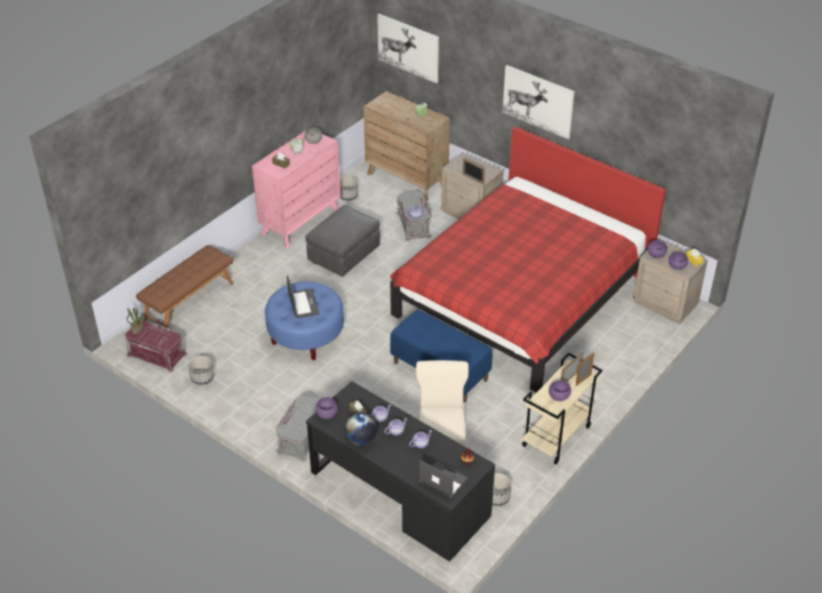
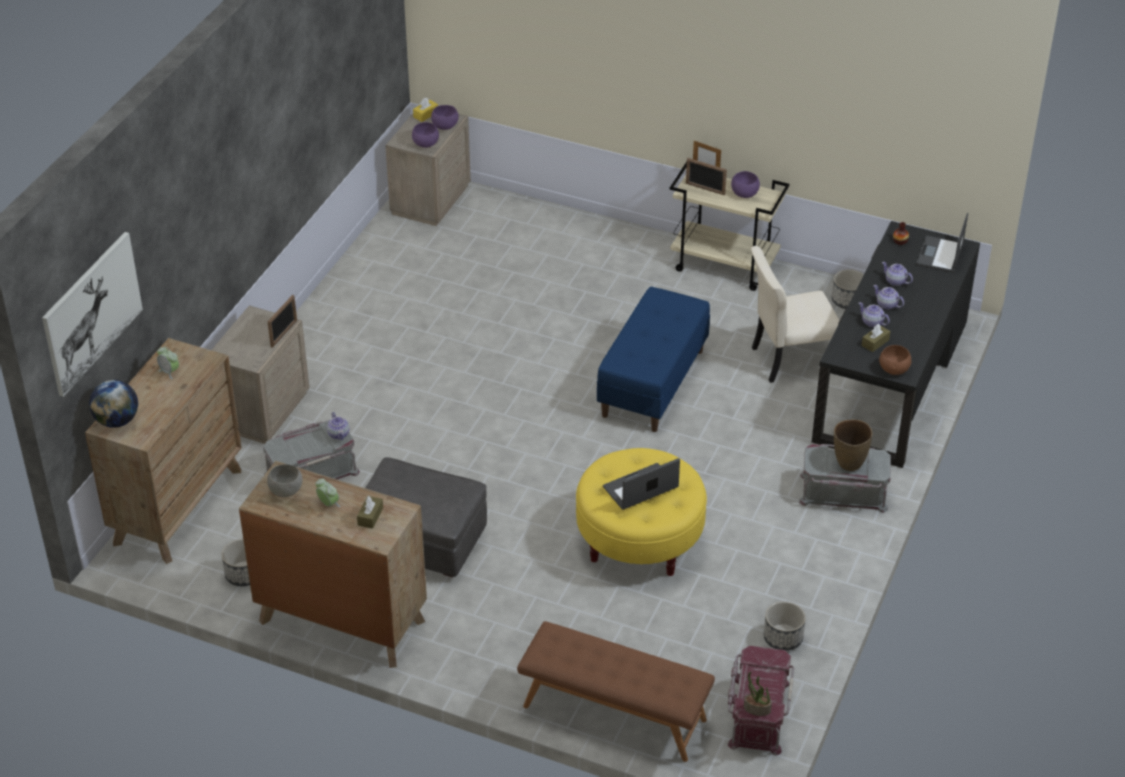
camera: 105 degrees left, 0 degrees up
(299, 418) = (849, 464): none -> brown vase
(300, 222) = (341, 621): pink dresser -> brown dresser
(306, 336) = (639, 539): blue ottoman -> yellow ottoman
(326, 414) = (894, 370): purple bowl -> brown bowl
(361, 440) = (919, 331): globe -> globe (117, 421)
(521, 297) = (462, 329): red bed -> none
(538, 101) = (244, 153): picture -> none

